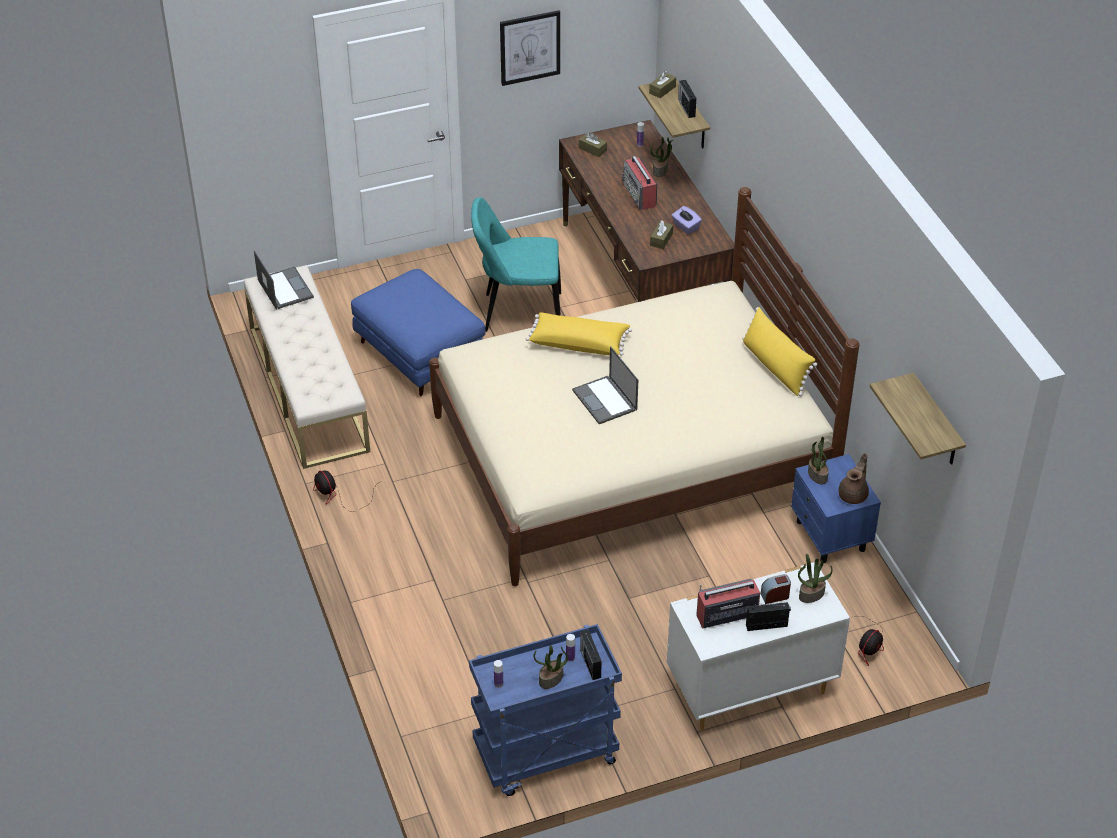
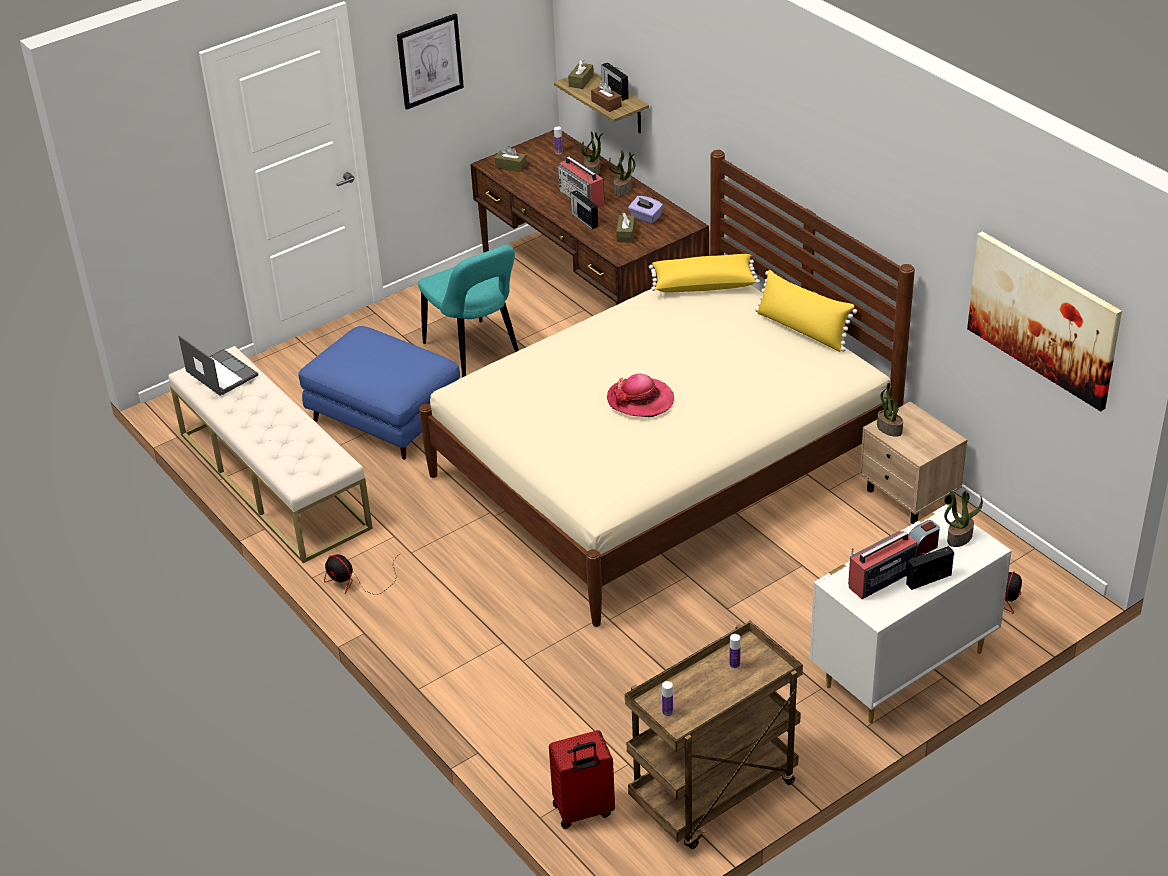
camera: 15 degrees left, 5 degrees down
(437, 740) = (583, 811): none -> red suitcase
(518, 313) = (475, 355): turquoise chair -> turquoise chair turned 105 degrees counterclockwise
(545, 756) = (714, 795): blue cart -> brown cart
(551, 679) = (724, 692): potted plant -> potted plant (623, 190)
(579, 342) = (584, 351): yellow pillow -> yellow pillow (703, 284)
(590, 663) = (759, 664): radio -> radio (584, 219)
(605, 400) = (640, 400): laptop -> hat
(673, 118) = (606, 104): none -> brown tissue box
(830, 536) = (909, 496): blue nightstand -> beige nightstand
(854, 495) = (936, 438): brown teapot -> none
(936, 423) = (1043, 319): shelf -> picture

